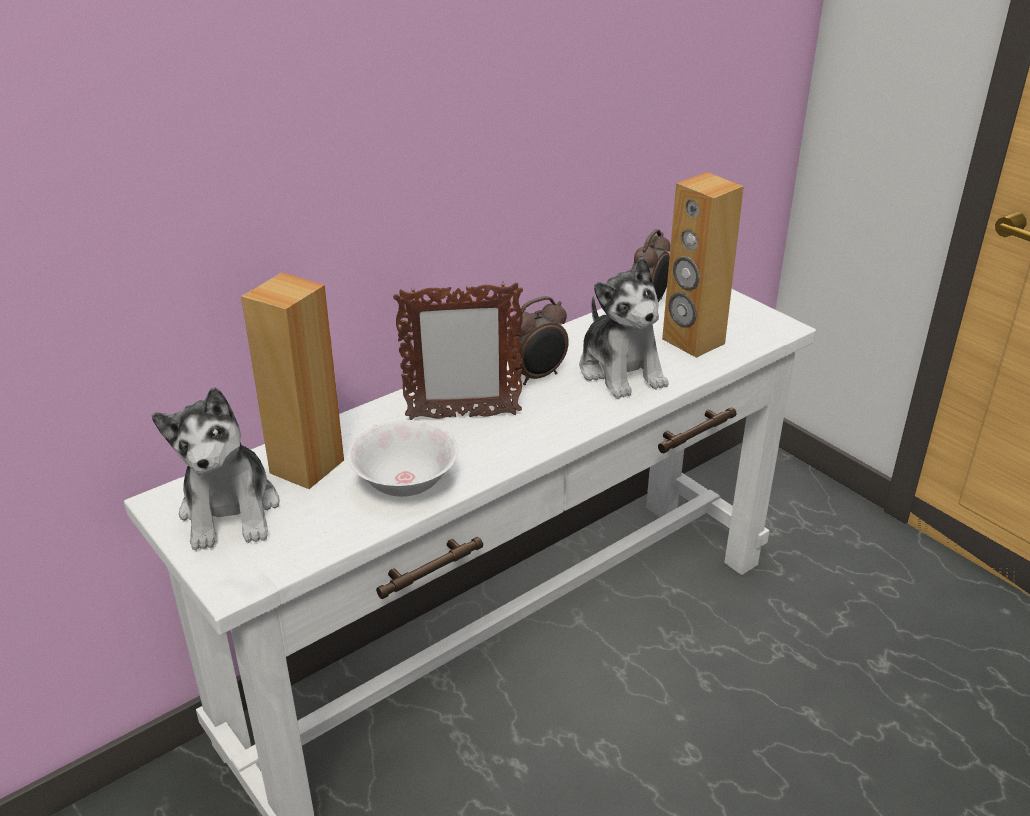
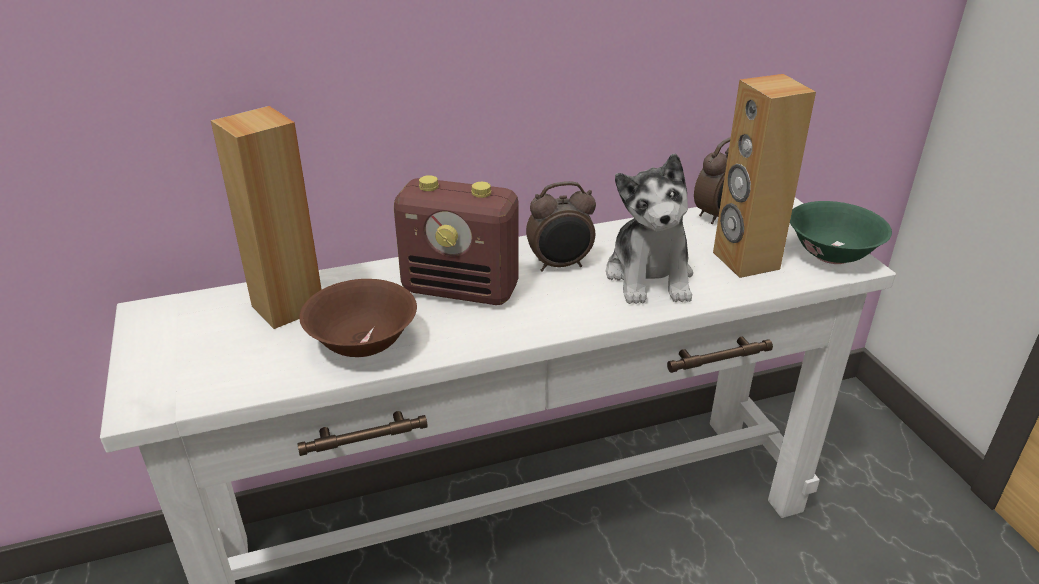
camera: 20 degrees right, 0 degrees up
(230, 511) = (192, 334): plush toy -> none
(404, 484) = (362, 344): white bowl -> brown bowl
(462, 416) = (462, 290): picture frame -> radio
(760, 322) = (832, 254): none -> green bowl

